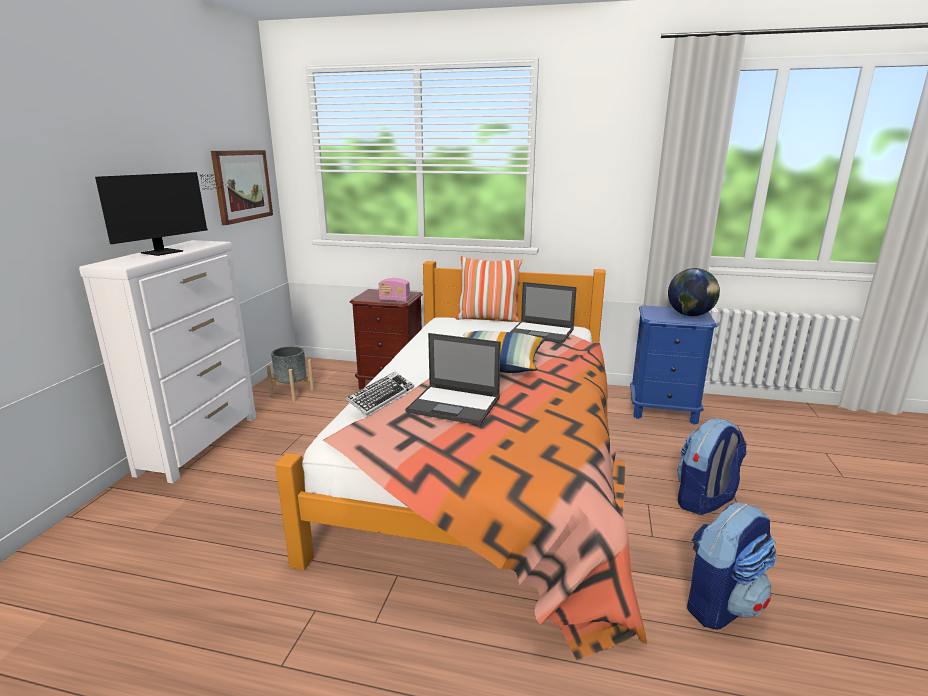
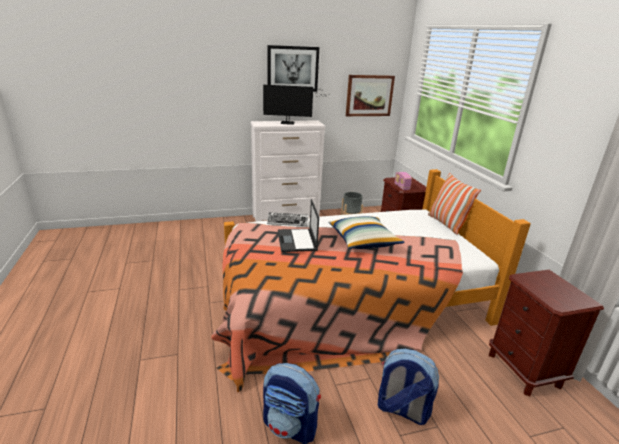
camera: 60 degrees right, 5 degrees up
(126, 142) = (292, 69): none -> picture
(542, 332) = (443, 245): laptop -> none
(663, 411) = (523, 370): blue nightstand -> brown nightstand
(690, 315) = (561, 296): globe -> none

